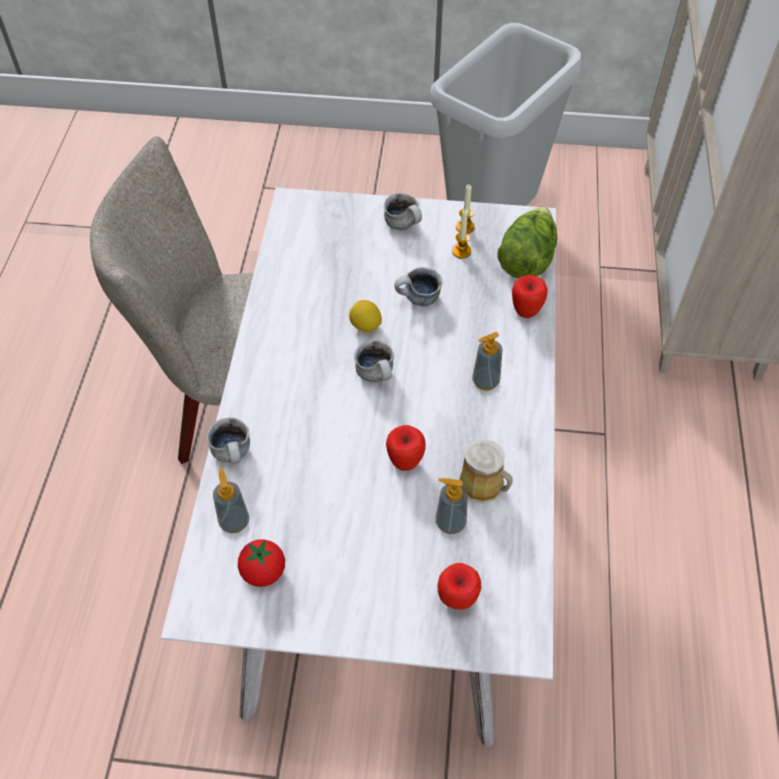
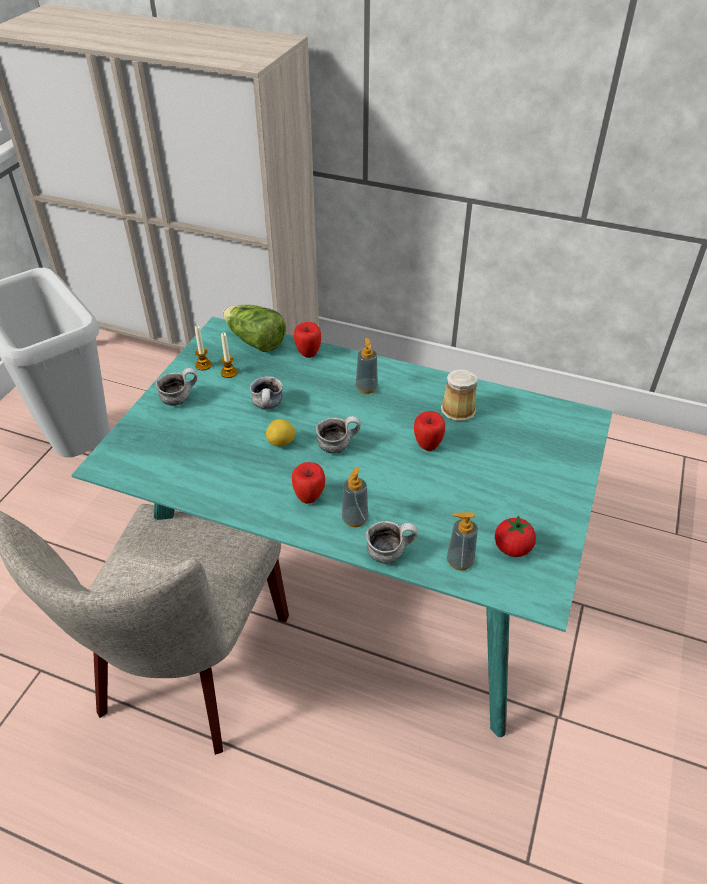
camera: 75 degrees left, 10 degrees down
(386, 525) = (351, 589): white dining table -> turquoise dining table
(450, 522) = (487, 432): soap dispenser -> soap dispenser (355, 519)
(457, 599) = (551, 441): apple -> apple (309, 498)

